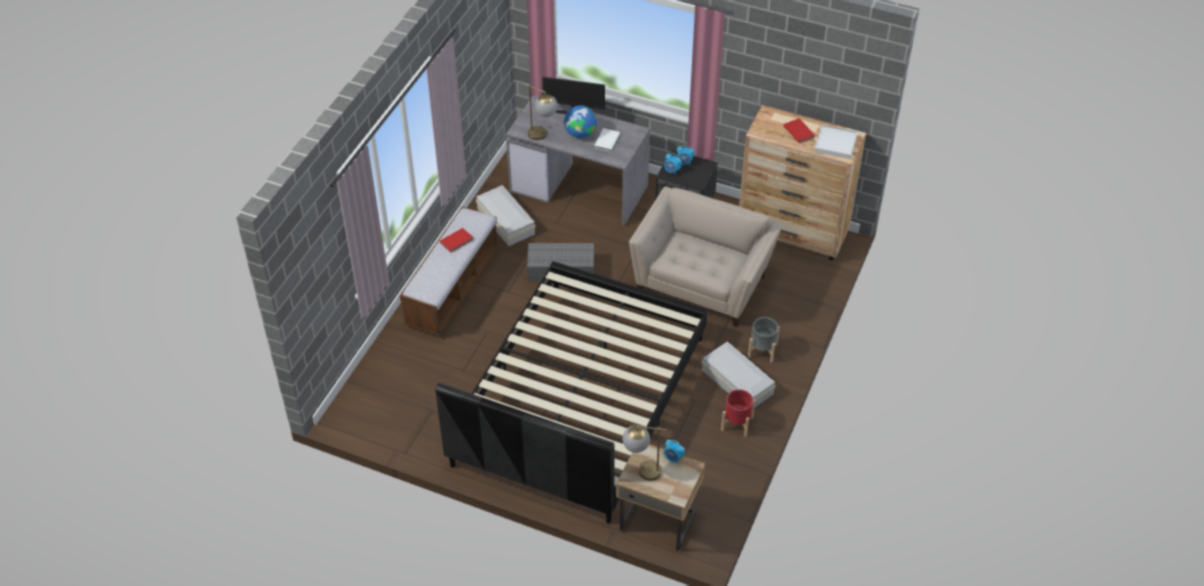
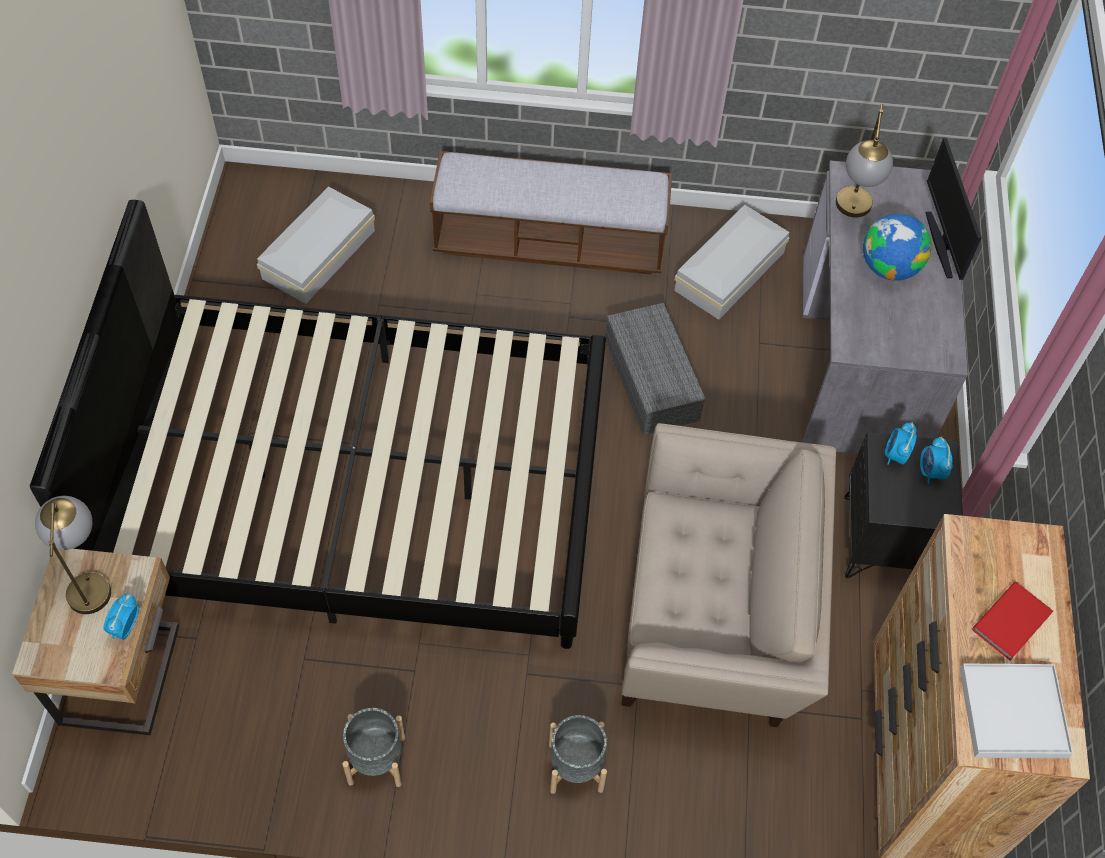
camera: 70 degrees right, 10 degrees up
(457, 241) = (582, 186): red book -> none
(606, 141) = (891, 312): white book -> none
(737, 383) = (477, 738): white storage box -> white storage box (316, 255)
(737, 423) = (376, 760): red planter -> grey planter

